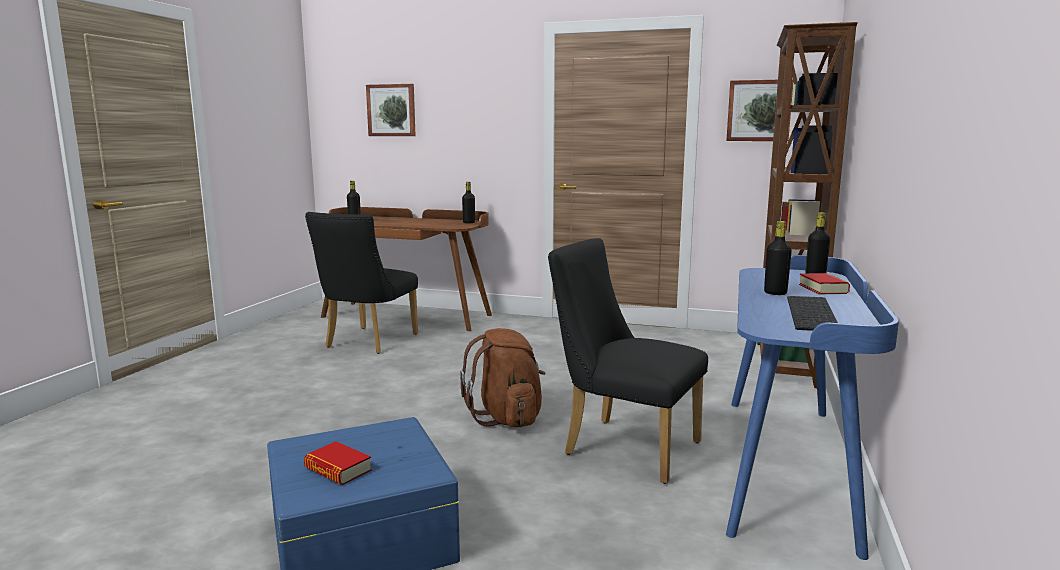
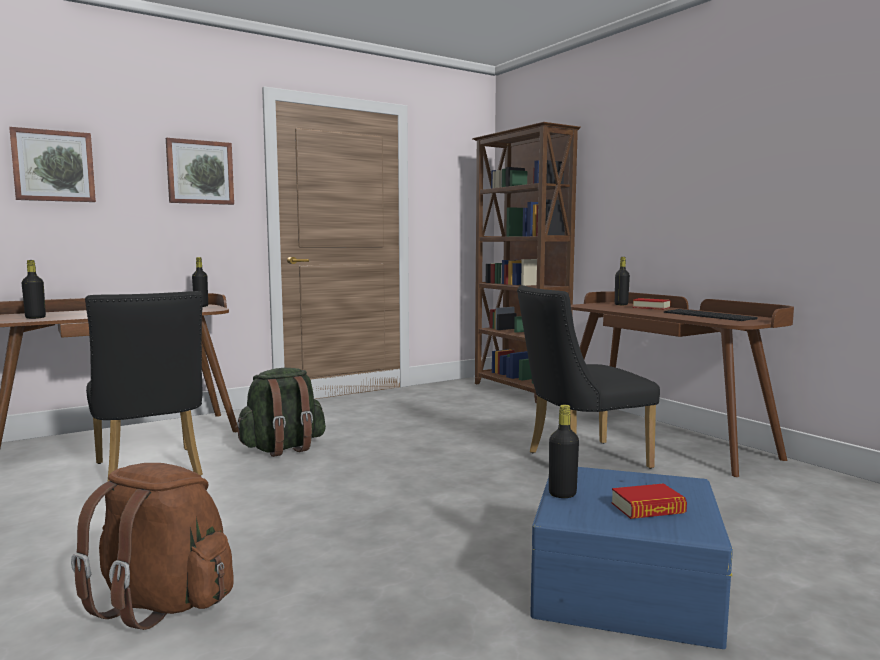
camera: 50 degrees left, 5 degrees down
(460, 351) = (283, 448): none -> green backpack
(507, 418) = (470, 475): brown backpack -> brown backpack (162, 602)
(759, 110) = (450, 191): picture -> picture (200, 172)
(775, 293) = (648, 311): black bottle -> black bottle (562, 494)
(788, 465) = (662, 436): blue desk -> brown desk

